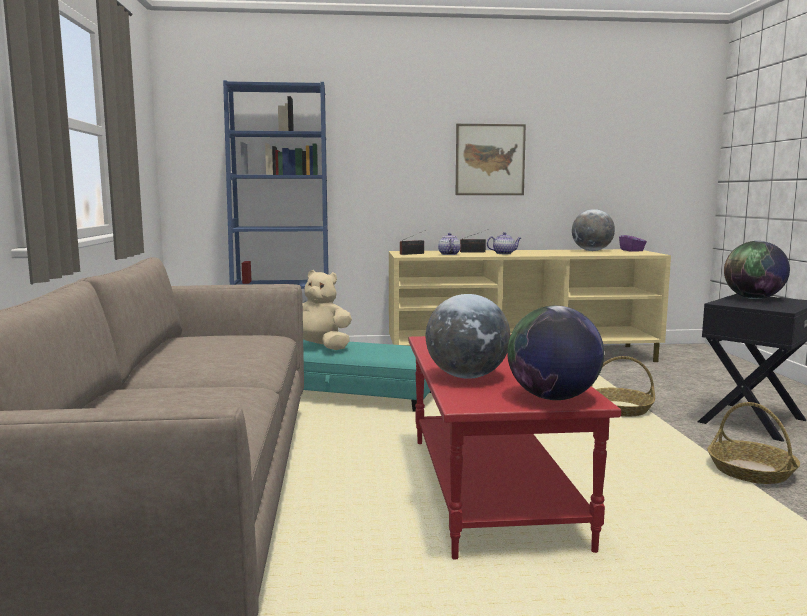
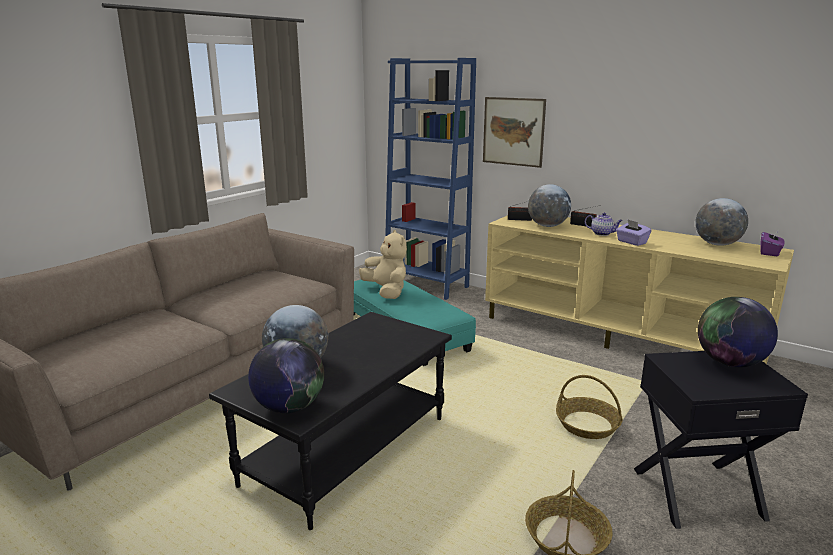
camera: 40 degrees right, 10 degrees up
(448, 254) = (547, 226): teapot -> globe
(488, 489) = (346, 450): red coffee table -> black coffee table
(490, 160) = (625, 131): picture -> picture (513, 131)
(540, 254) = (631, 242): none -> purple tissue box

